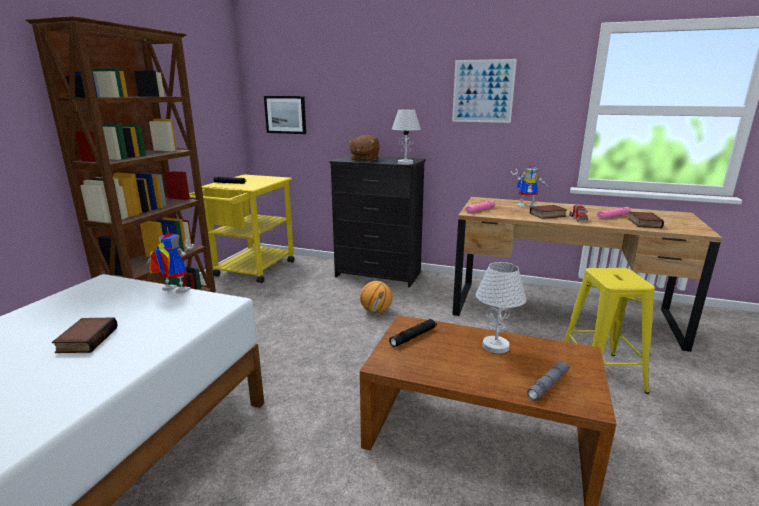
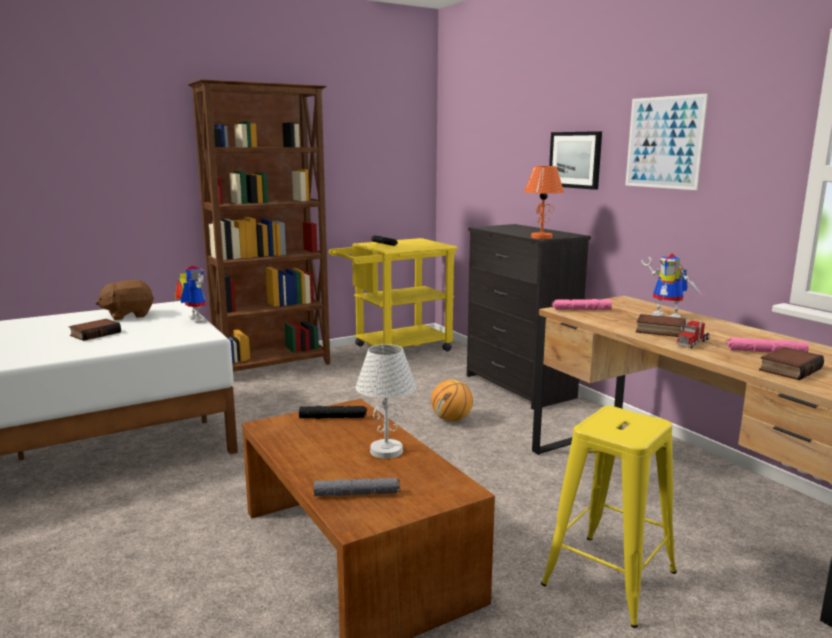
camera: 40 degrees right, 5 degrees down
(285, 114) = (467, 170): picture -> picture (575, 160)
(364, 160) = (509, 230): brown plush toy -> brown plush toy (128, 315)
(405, 163) = (541, 237): white table lamp -> orange table lamp

